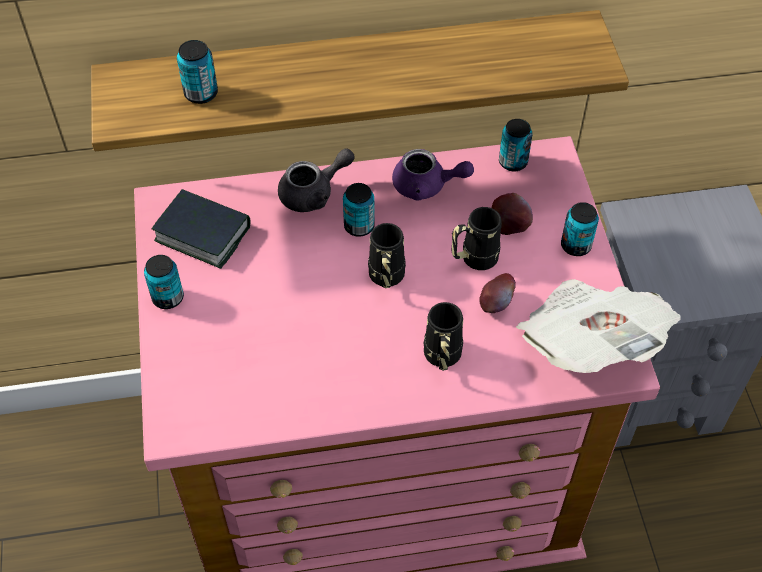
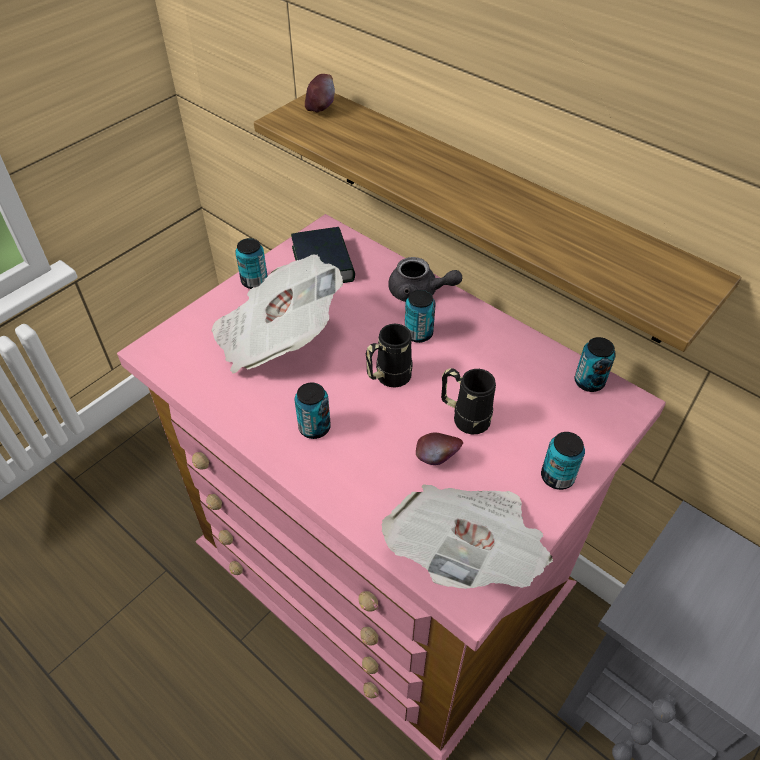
camera: 50 degrees right, 5 degrees down
(201, 93) = (351, 136): can -> can (314, 427)
(259, 325) = (276, 338): none -> newspaper
(427, 186) = (500, 347): purple teapot -> none
(442, 359) = (349, 458): black mug -> none
(510, 225) = (525, 420): apple -> apple (320, 109)

